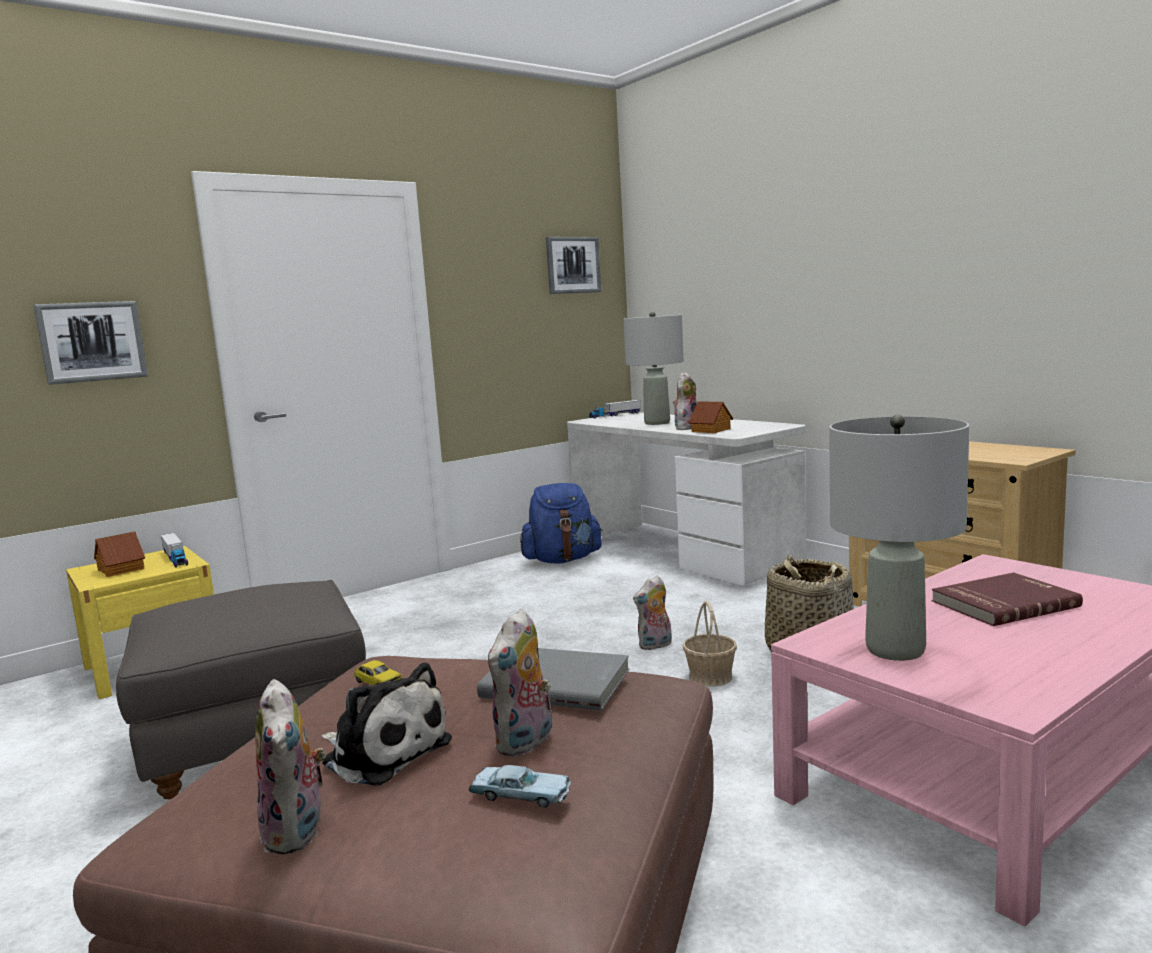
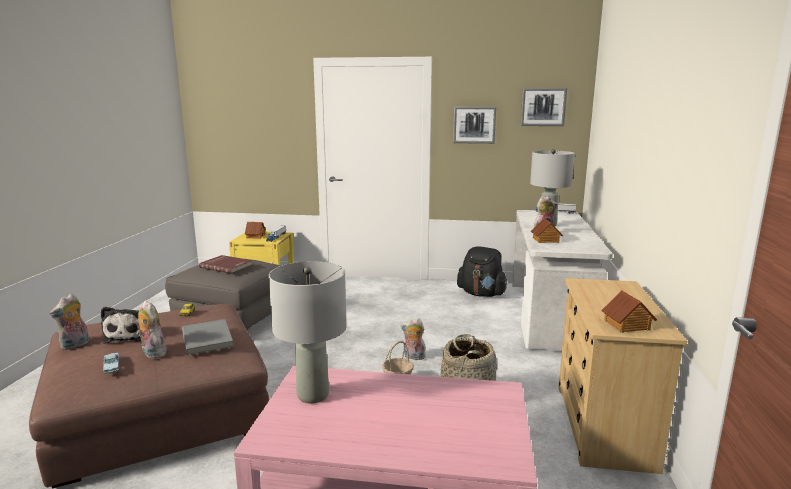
camera: 45 degrees right, 5 degrees up
(92, 341) = (266, 136): picture -> picture (474, 125)
(526, 743) = (152, 353): plush toy -> plush toy turned 60 degrees clockwise
(562, 560) = (481, 294): blue backpack -> black backpack
(1002, 603) = (423, 408): red book -> red book (227, 266)
(1015, 454) = (627, 325): none -> toy house

